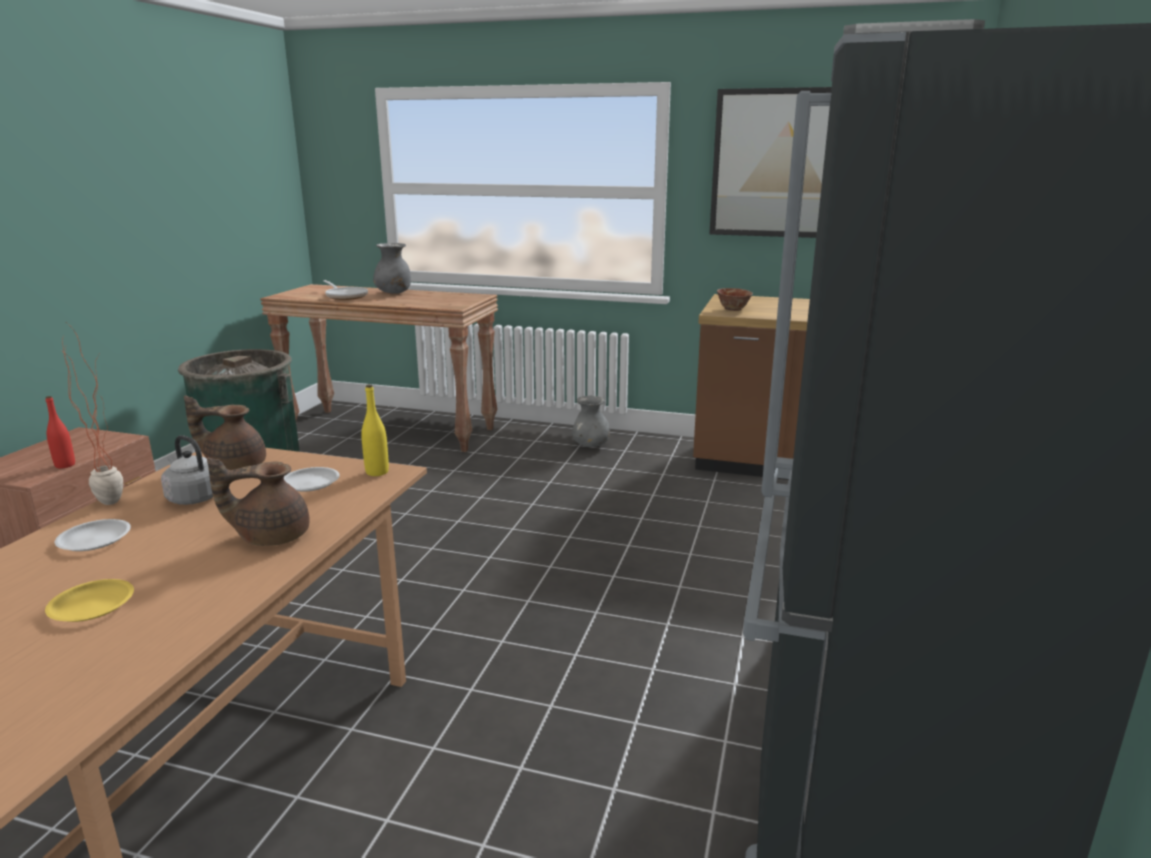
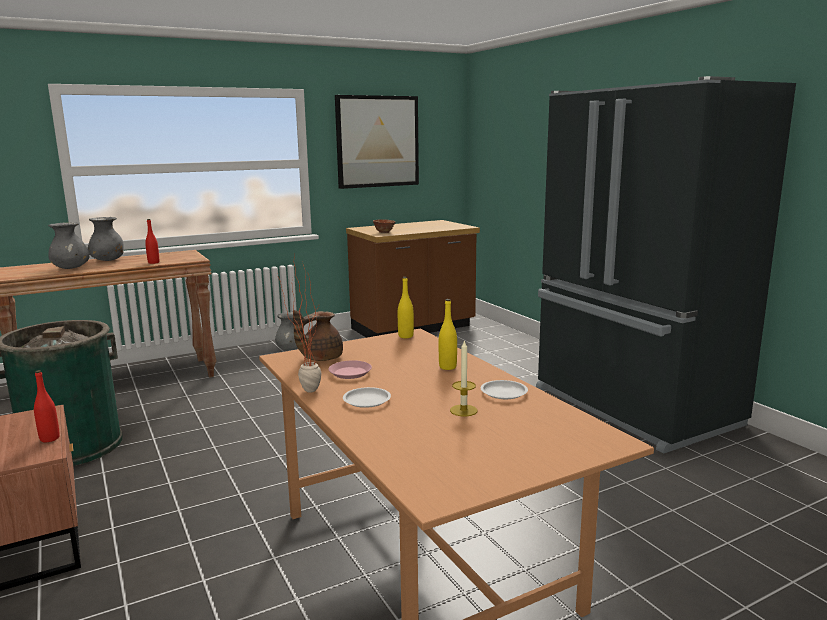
camera: 45 degrees left, 5 degrees down
(92, 605) = (463, 410): yellow plate -> candle
(192, 497) = (350, 373): grey kettle -> pink plate
(271, 536) = (447, 367): brown teapot -> yellow bottle
(310, 483) = (389, 349): white plate -> white plate (503, 393)
(345, 296) = (71, 268): frying pan -> grey vase
(413, 303) = (153, 262): none -> red bottle

